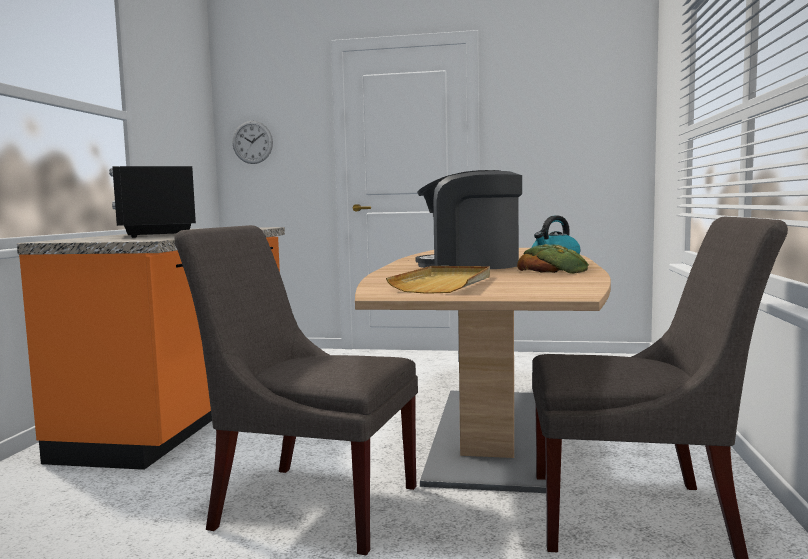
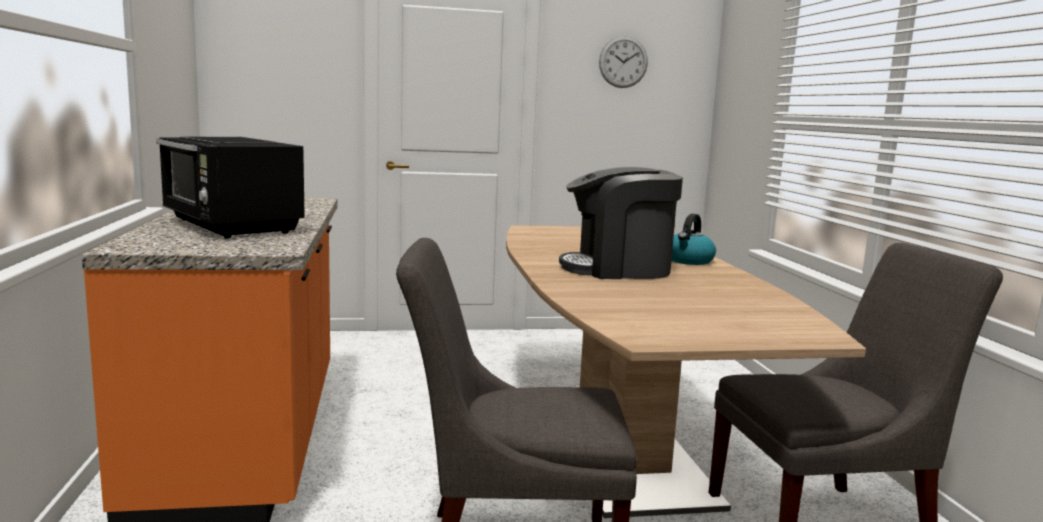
camera: 20 degrees left, 5 degrees up
(252, 142) = (252, 74): wall clock -> wall clock (623, 62)
(445, 284) = (665, 313): beige tray -> none
(553, 270) = (720, 281): bread -> none

